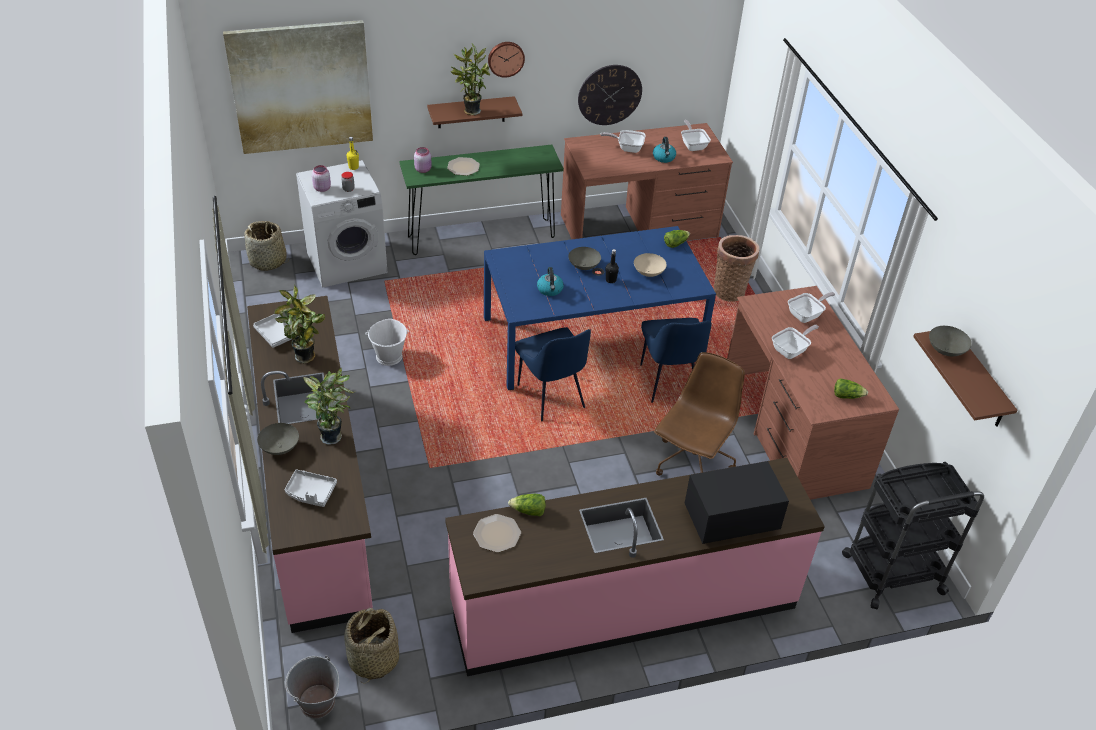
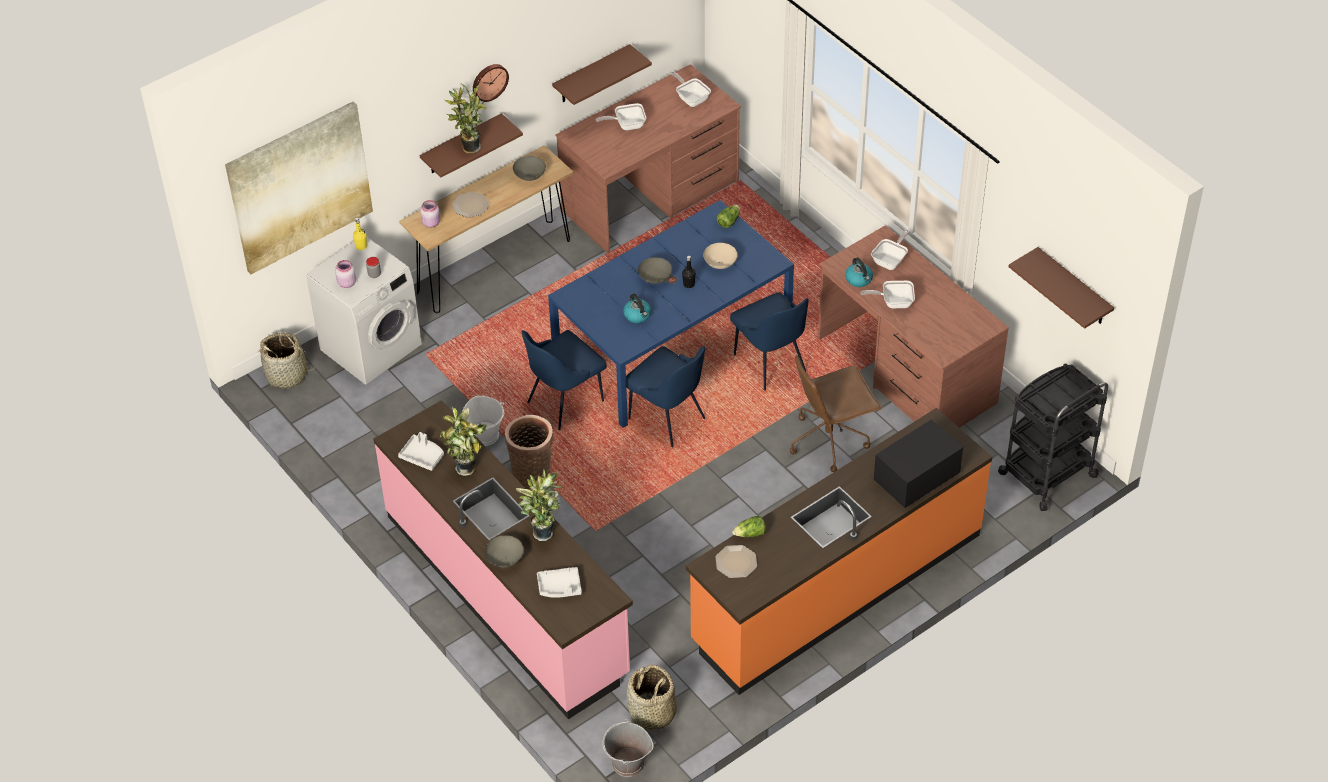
camera: 20 degrees left, 5 degrees up
(472, 354) = (565, 402): none -> blue chair
(481, 237) = (494, 266): green console table -> brown console table
(609, 95) = (591, 75): wall clock -> brown shelf
(623, 605) = (836, 588): pink counter -> orange counter
(664, 158) = (670, 125): kettle -> kettle (859, 279)
(691, 466) = (831, 440): brown office chair -> brown office chair turned 120 degrees counterclockwise
(730, 290) = (780, 241): basket -> basket (532, 475)
(791, 350) = (893, 302): frying pan -> frying pan turned 120 degrees counterclockwise
(847, 396) = (960, 330): lettuce -> none
(945, 350) = (1039, 272): grey bowl -> grey bowl (529, 176)

